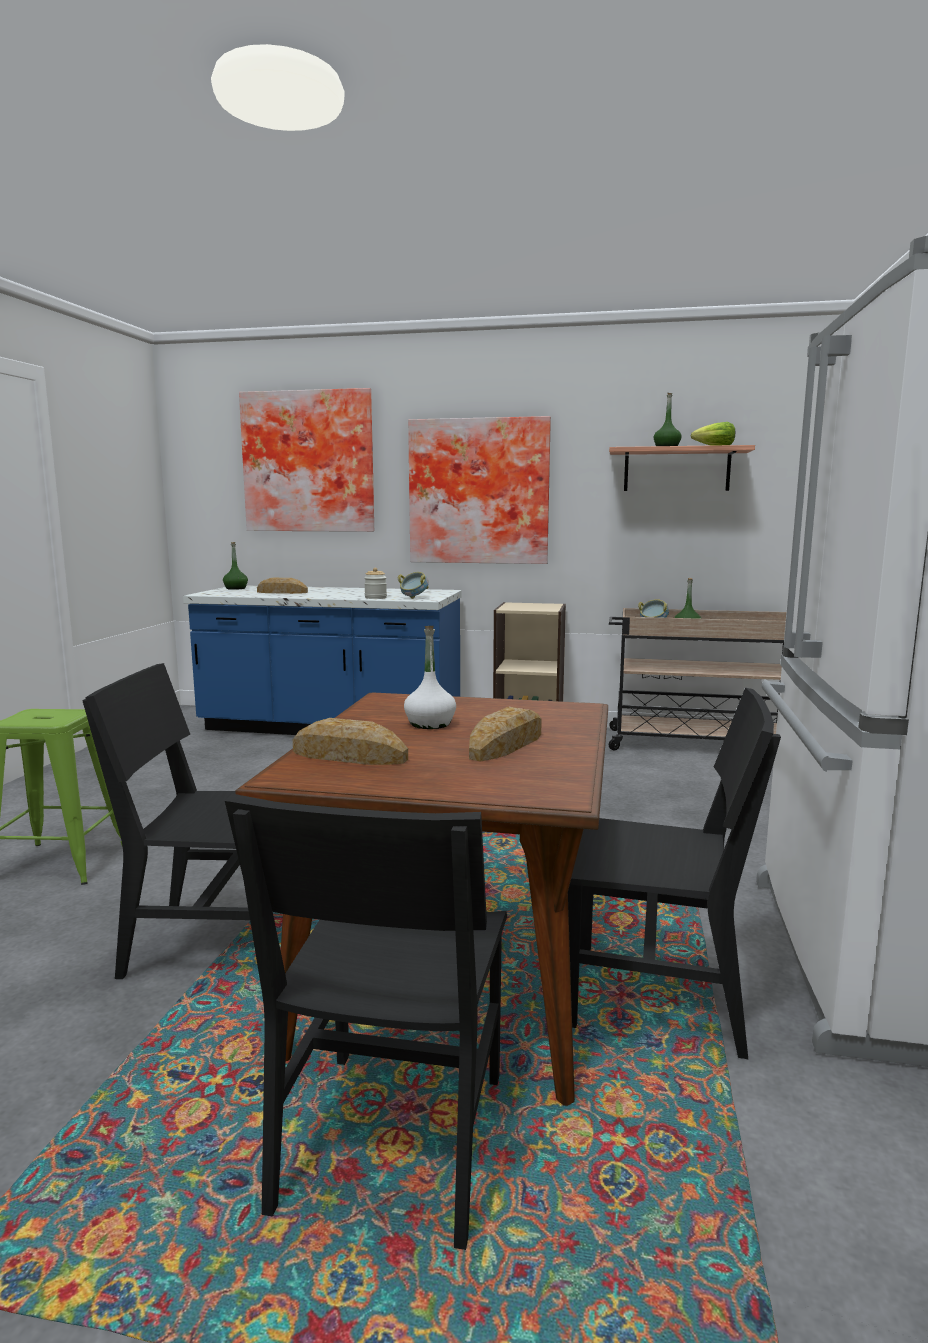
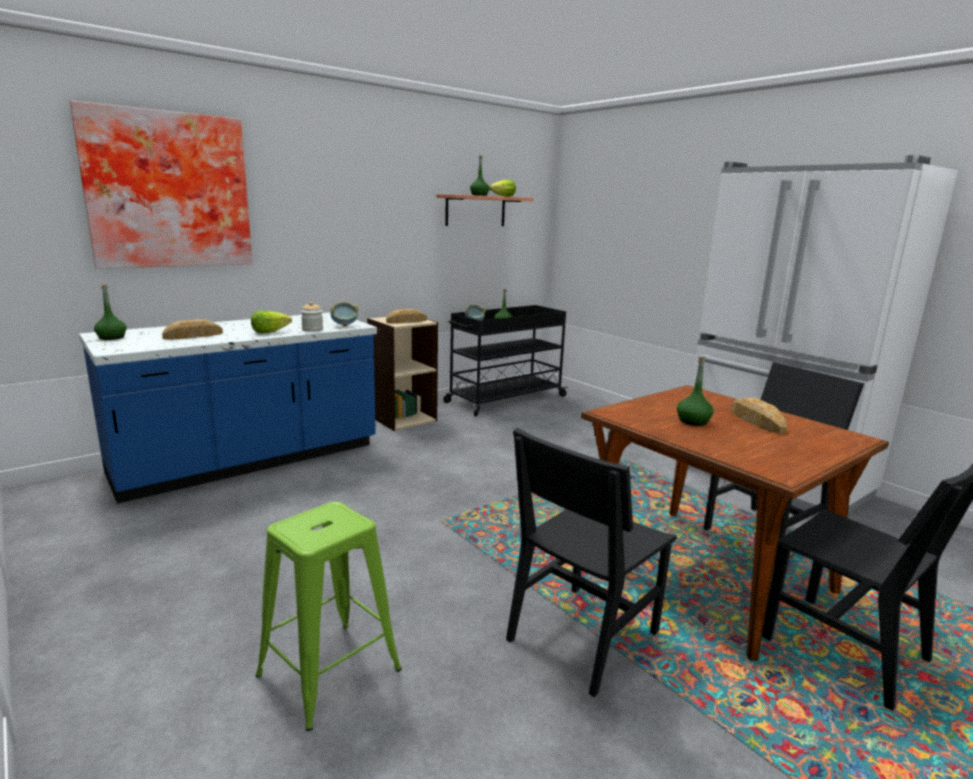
camera: 50 degrees left, 5 degrees up
(339, 595) = (270, 332): none -> lettuce
(349, 755) = (748, 452): bread -> bread (406, 321)
(430, 724) = (693, 421): white bottle -> green bottle
(479, 491) = (343, 225): picture -> none
(696, 744) = (505, 399): beige cart -> black cart

